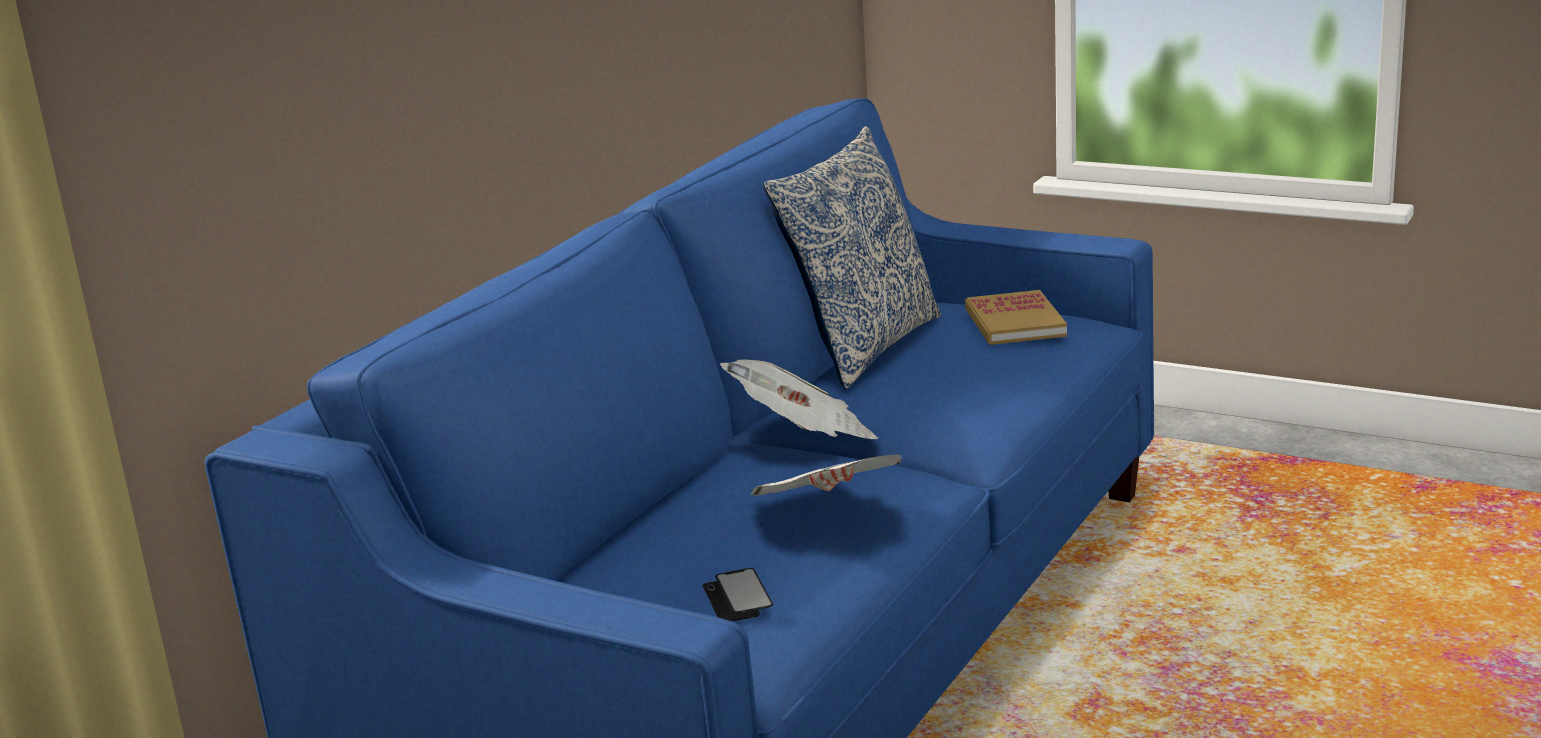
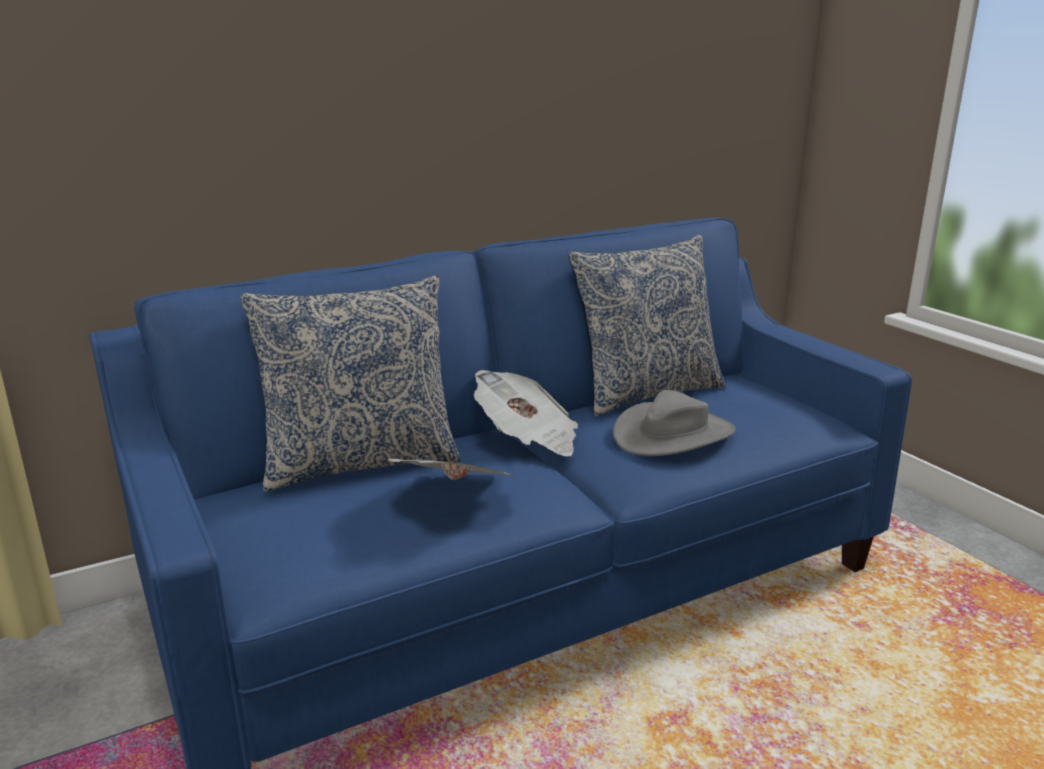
camera: 30 degrees right, 0 degrees up
(650, 522) = (360, 462): none -> pillow
(737, 598) = (321, 534): phone -> none
(958, 381) = (673, 434): none -> grey hat
(1014, 323) = (768, 406): book -> none

